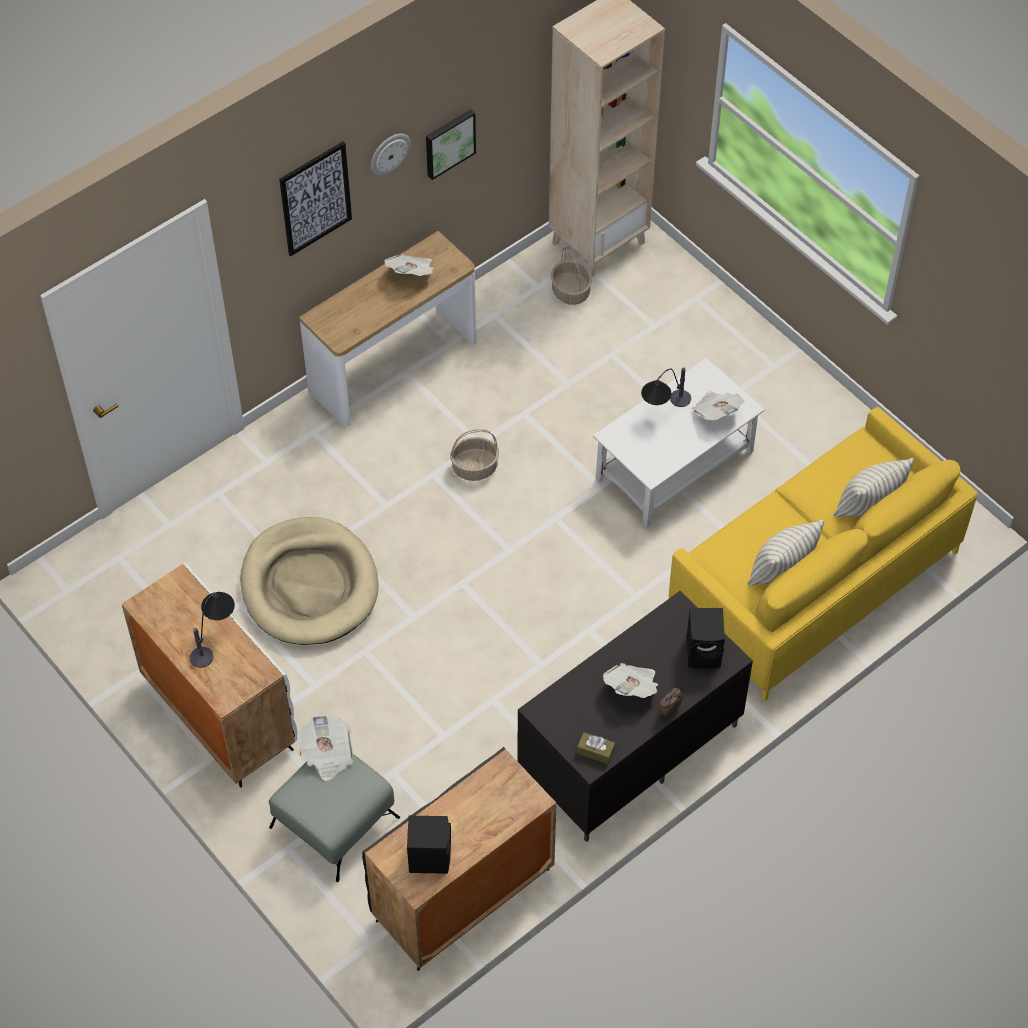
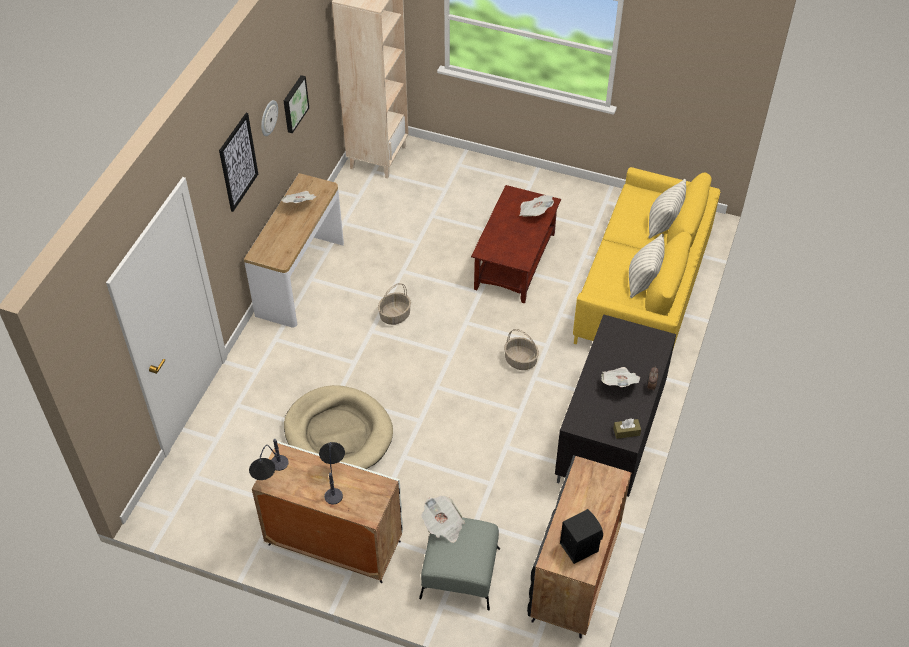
camera: 30 degrees left, 5 degrees down
(571, 292) = (381, 191): basket -> basket (521, 360)
(664, 409) = (503, 223): table lamp -> table lamp (271, 477)
(674, 466) = (515, 262): white coffee table -> brown coffee table
(705, 652) = (645, 342): black speaker -> none

